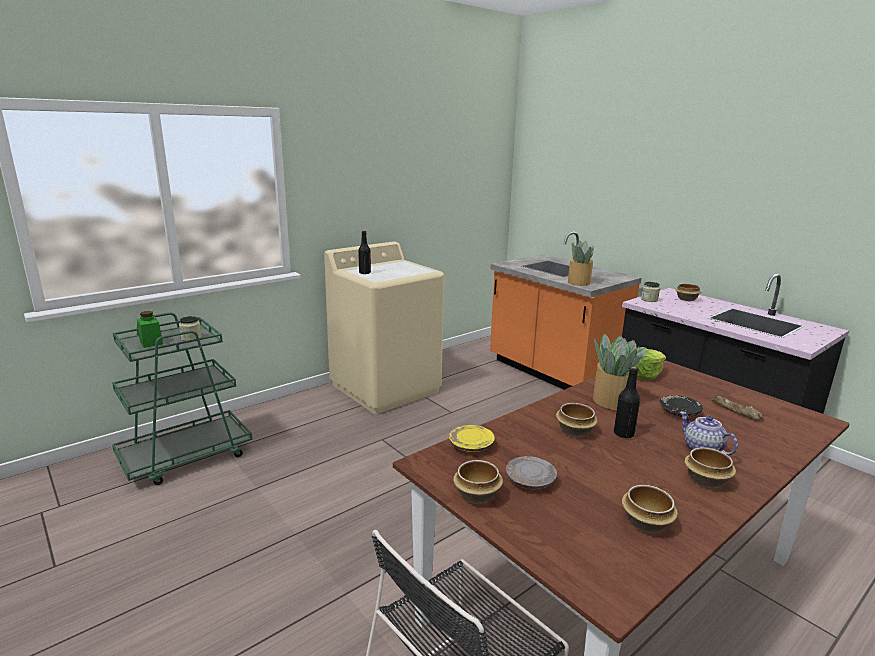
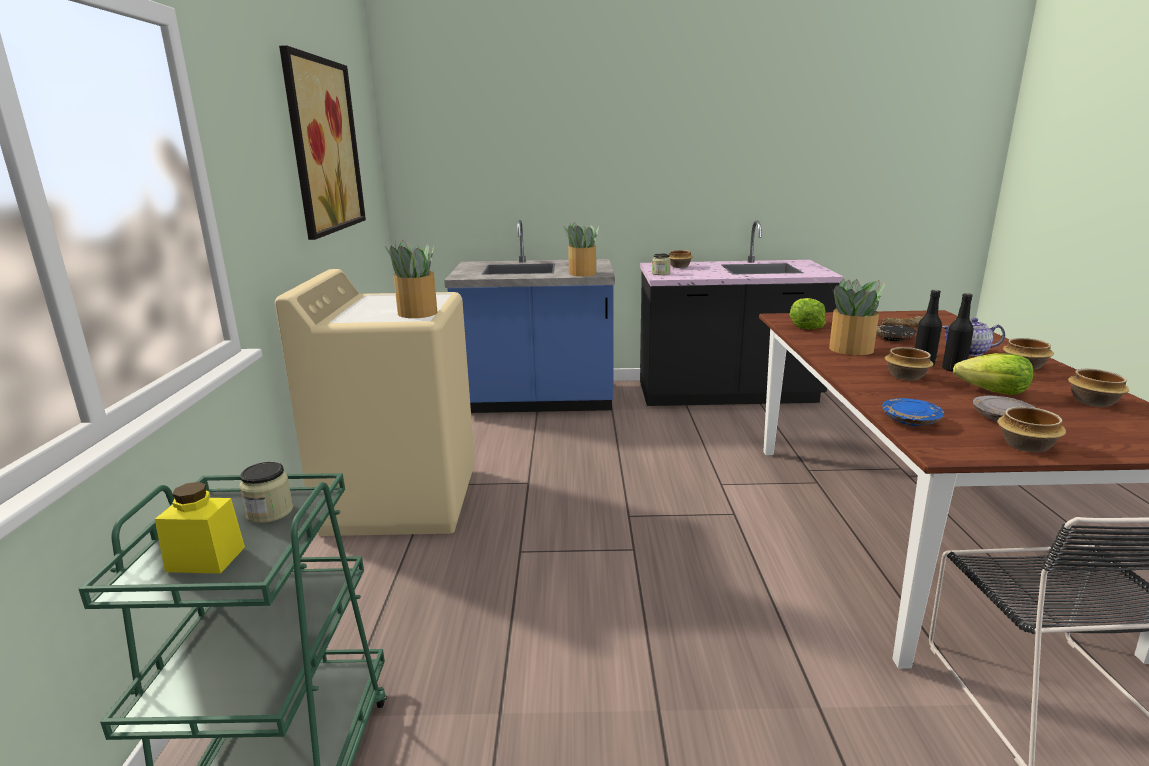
camera: 50 degrees left, 0 degrees up
(151, 342) = (206, 559): green jar -> yellow jar
(364, 273) = (375, 317): black bottle -> black bottle (953, 369)
(384, 277) = (417, 313): none -> potted plant
(421, 167) = (324, 146): none -> picture
(471, 446) = (911, 421): yellow plate -> blue plate
(553, 372) = (537, 400): orange counter -> blue counter
(595, 471) = (993, 391): none -> lettuce

